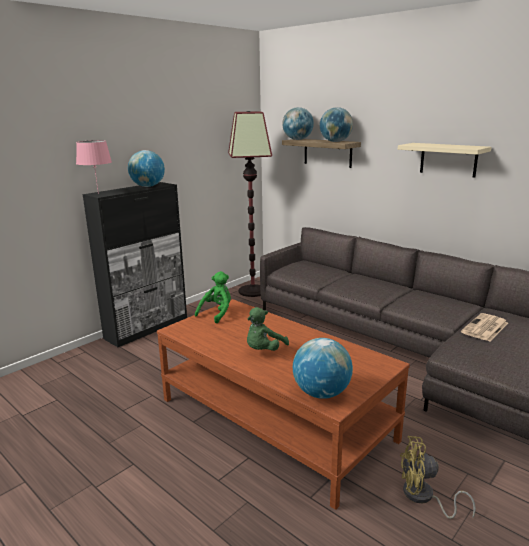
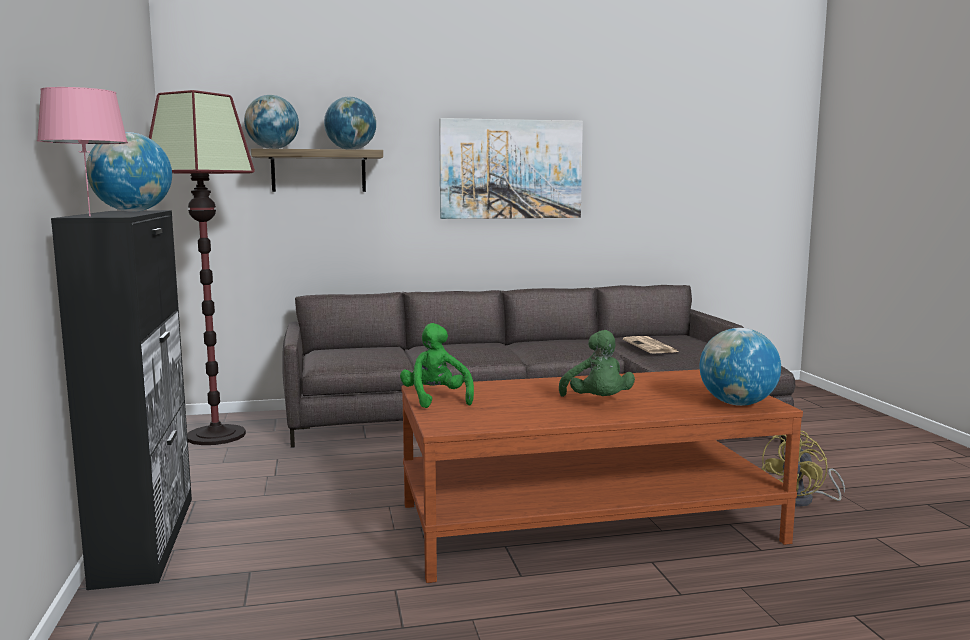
camera: 55 degrees left, 10 degrees down
(448, 159) = (511, 169): beige shelf -> picture

